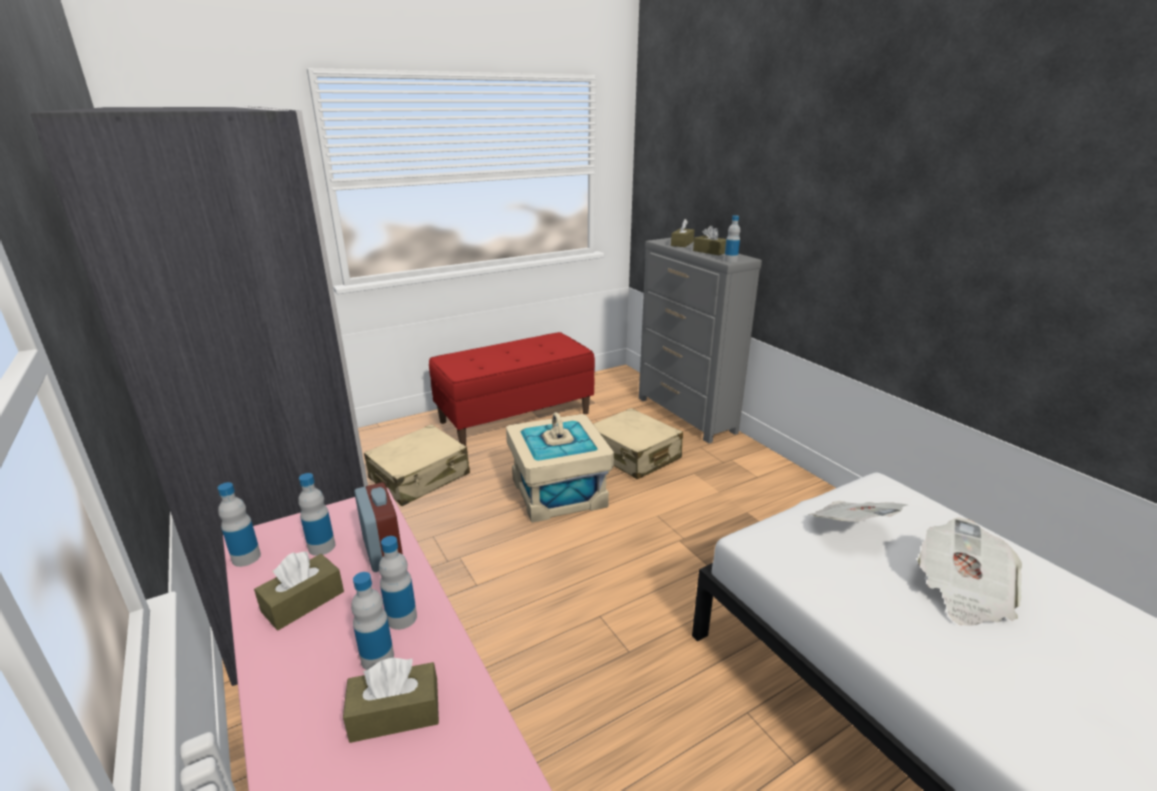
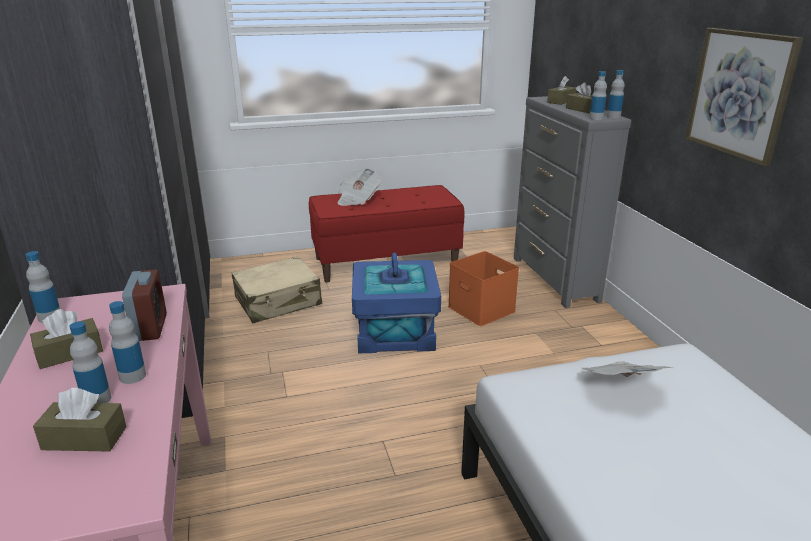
camera: 15 degrees right, 0 degrees up
(322, 547) = (107, 318): bottle -> bottle (613, 117)
(558, 493) = (394, 331): beige storage box -> blue storage box
(633, 455) = (483, 309): beige suitcase -> orange storage box
(882, 235) = (739, 94): none -> picture
(962, 593) = (705, 463): newspaper -> newspaper (358, 199)

